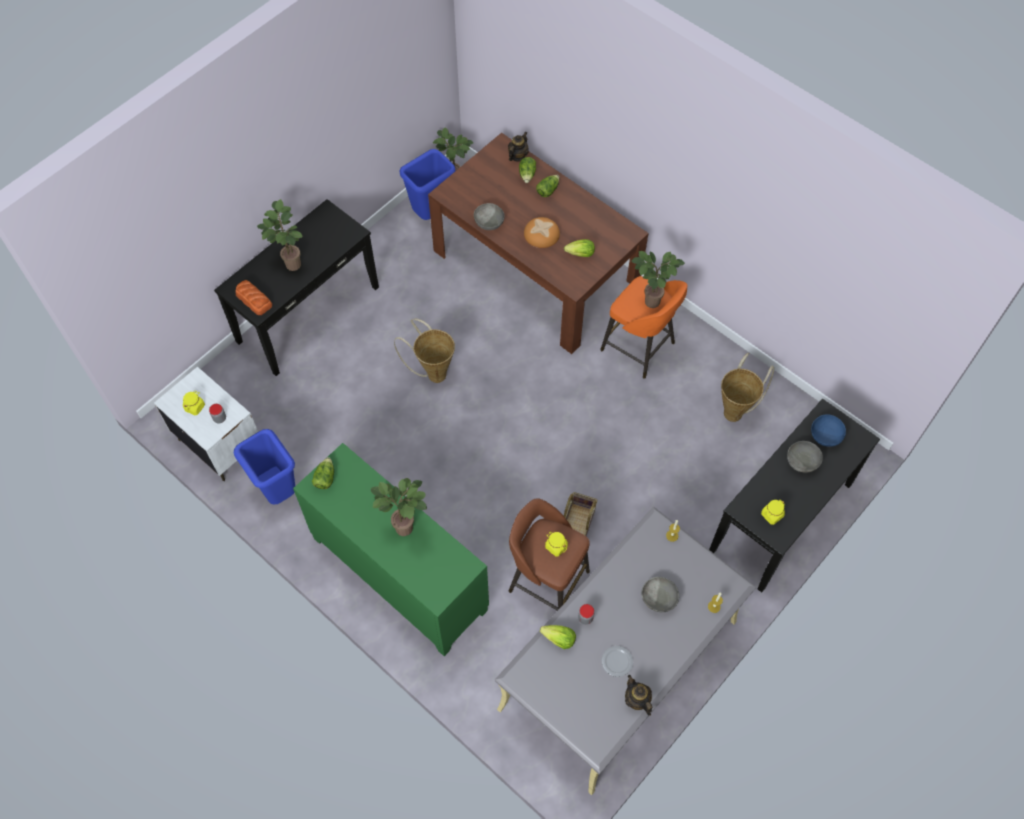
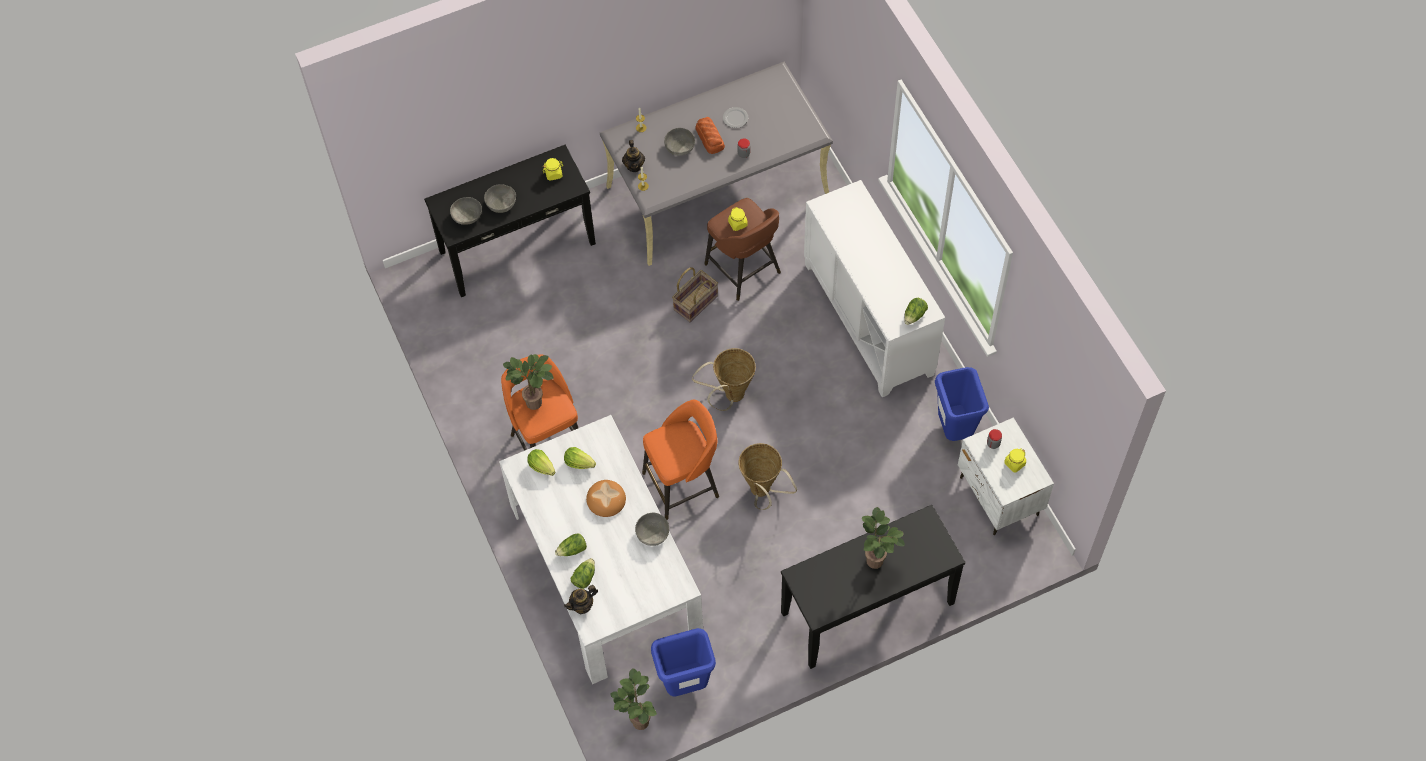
camera: 155 degrees left, 0 degrees up
(254, 299) = (927, 535): bread -> bread (710, 138)
(398, 574) = (869, 319): green cabinet -> white cabinet
(407, 527) = (858, 252): potted plant -> none
(505, 355) = (683, 484): none -> orange stool
(535, 269) = (605, 569): brown dining table -> white dining table
(559, 639) = (771, 147): lettuce -> lettuce (541, 466)
(637, 700) = (734, 90): teapot -> teapot (634, 166)
(735, 410) = (495, 349): basket -> basket (730, 396)
(825, 435) = (467, 216): blue bowl -> grey bowl

